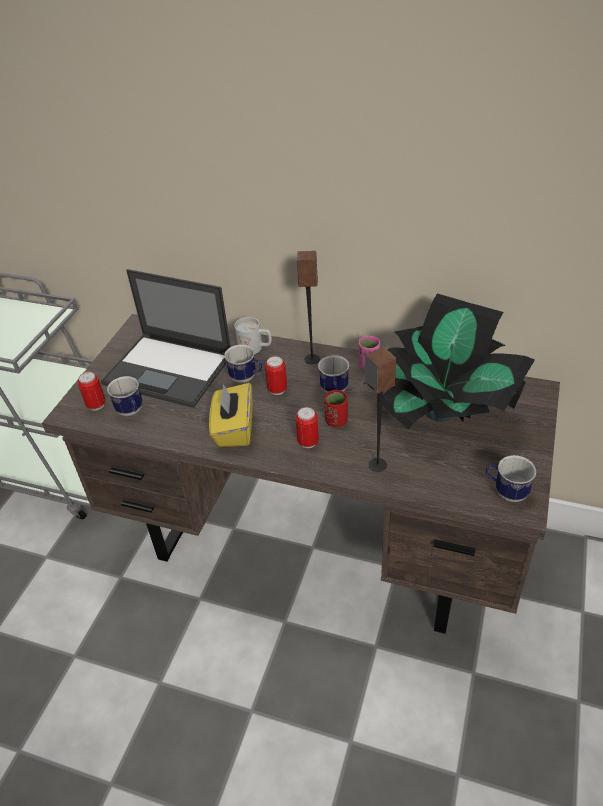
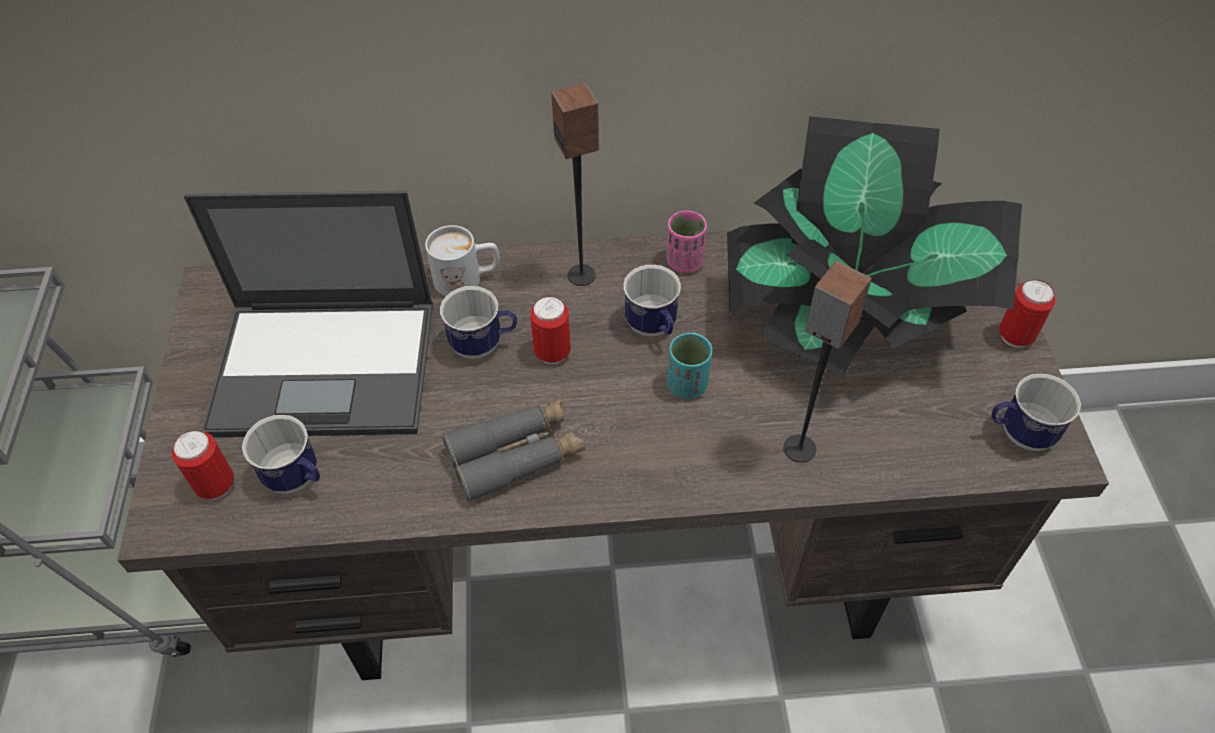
camera: 25 degrees left, 10 degrees up
(234, 429) = (516, 455): yellow tissue box -> grey binoculars
(308, 442) = (661, 441): can -> can (1015, 336)
(336, 421) = (687, 385): red cup -> turquoise cup

